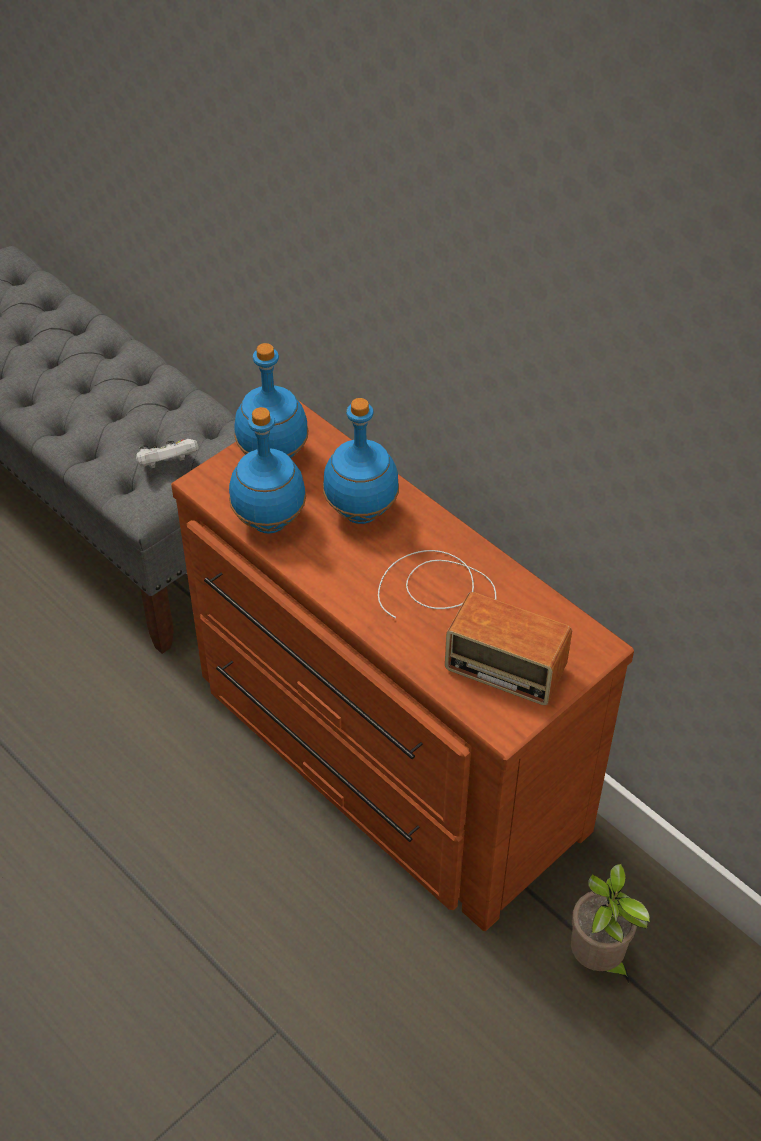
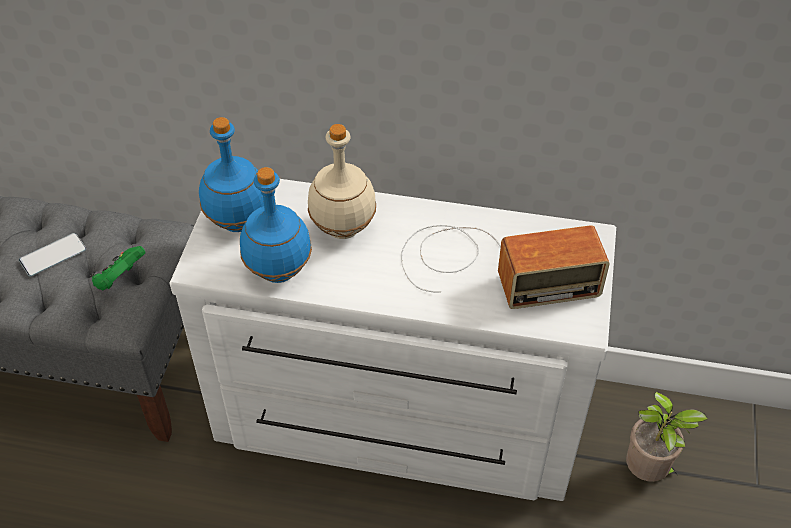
camera: 35 degrees left, 0 degrees up
(130, 414) = (53, 255): none -> phone
(167, 465) = (120, 279): white game controller -> green game controller
(361, 513) = (344, 229): blue bottle -> beige bottle
(382, 757) = (396, 421): brown dresser -> white dresser

